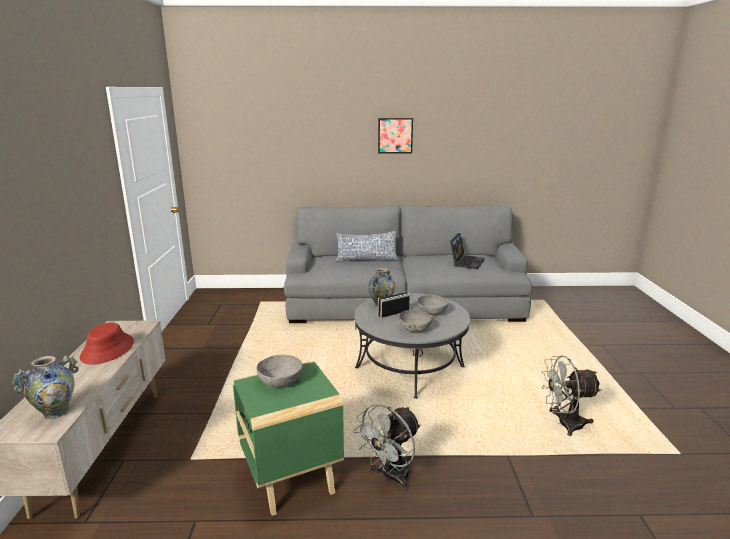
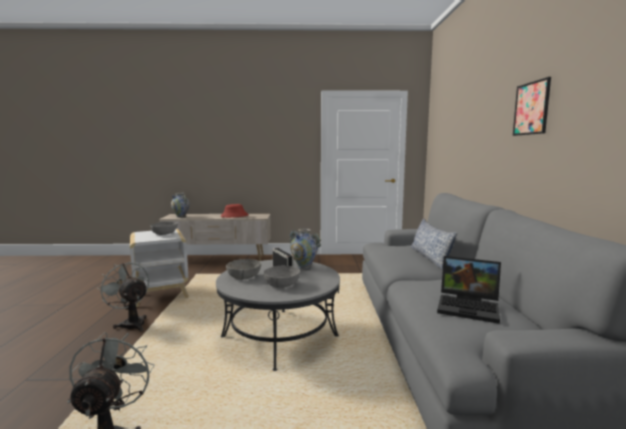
camera: 90 degrees right, 10 degrees down
(290, 475) = (162, 295): green side table -> white side table

